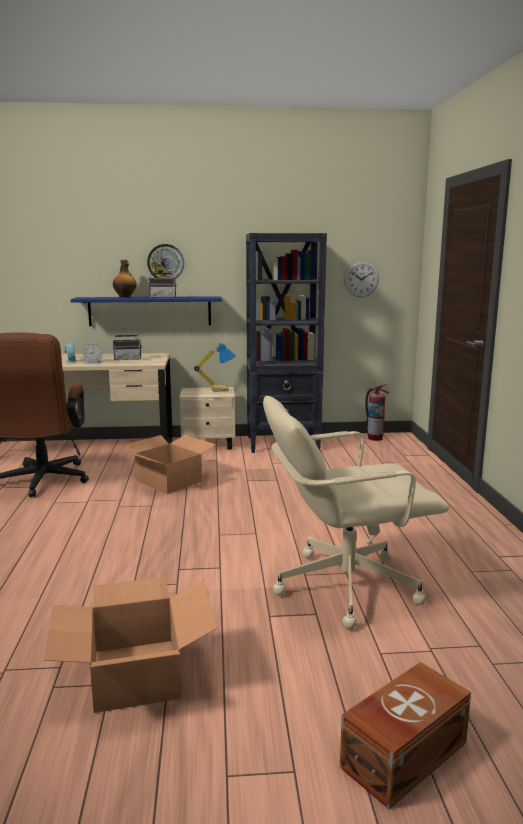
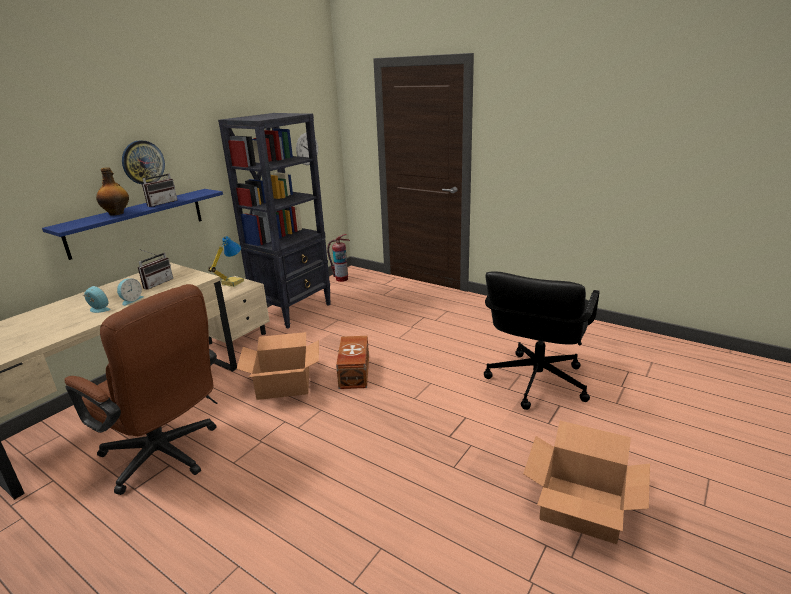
camera: 50 degrees left, 10 degrees up
(344, 586) = (535, 382): beige office chair -> black office chair
(401, 754) = (708, 437): brown storage box -> brown storage box (353, 373)

